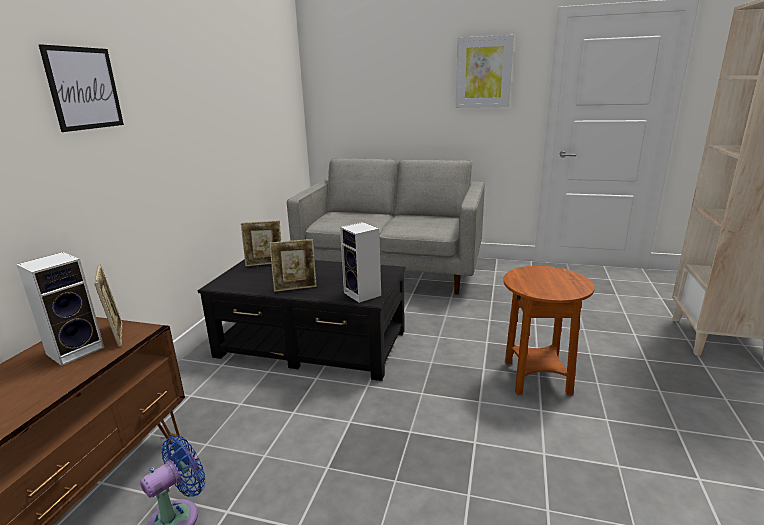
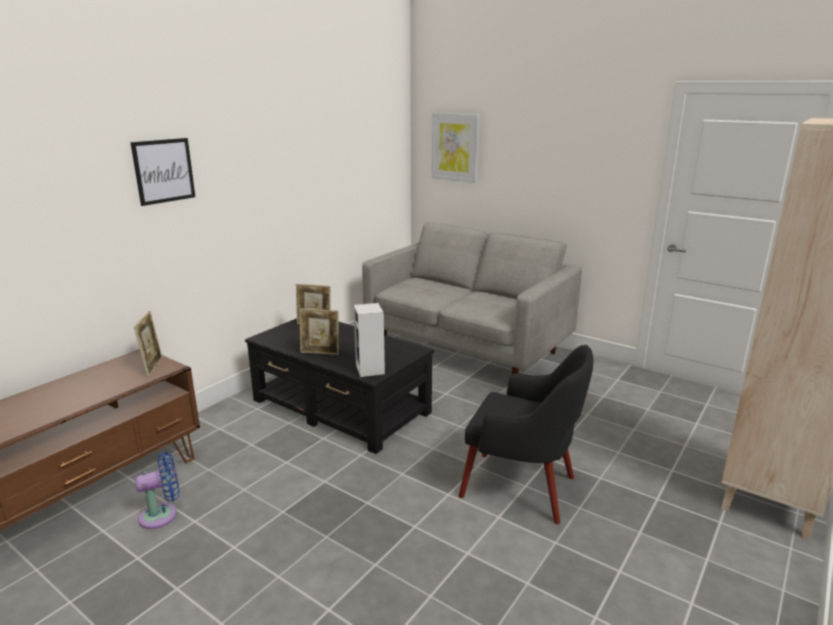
camera: 20 degrees right, 0 degrees up
(77, 349) = (122, 373): speaker -> none
(483, 72) = (589, 147): picture -> picture (455, 147)
(537, 378) = (521, 487): brown side table -> black armchair

